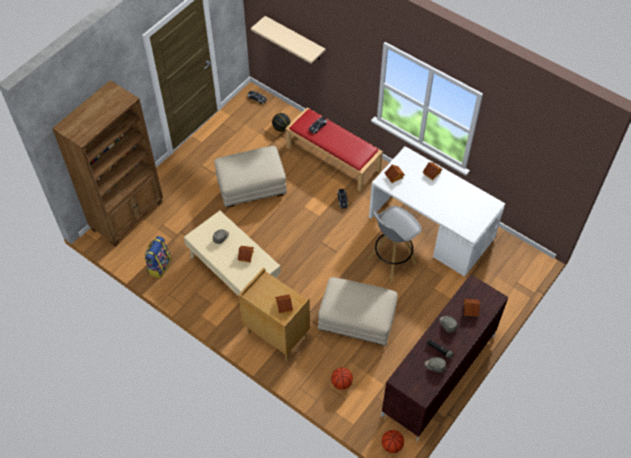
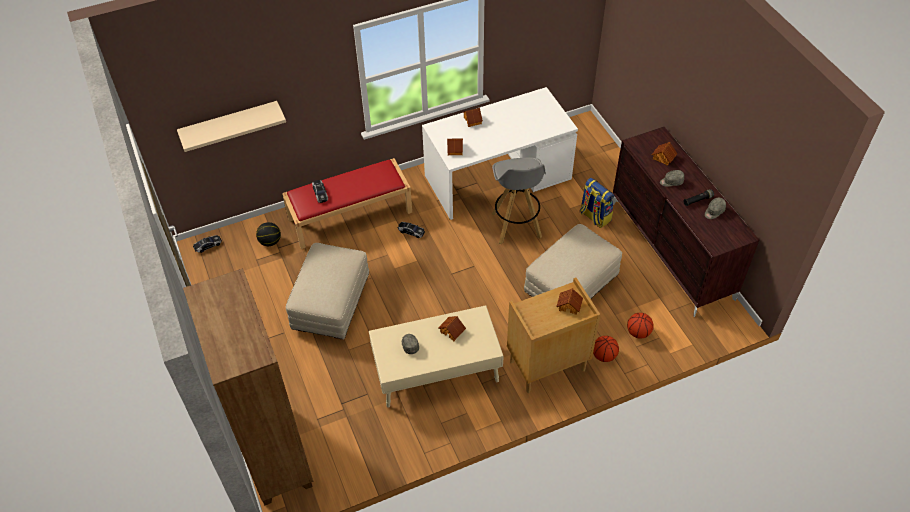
camera: 60 degrees left, 5 degrees down
(159, 266) = (376, 447): backpack -> backpack (594, 216)
(392, 445) = (731, 322): basketball -> basketball (604, 356)

